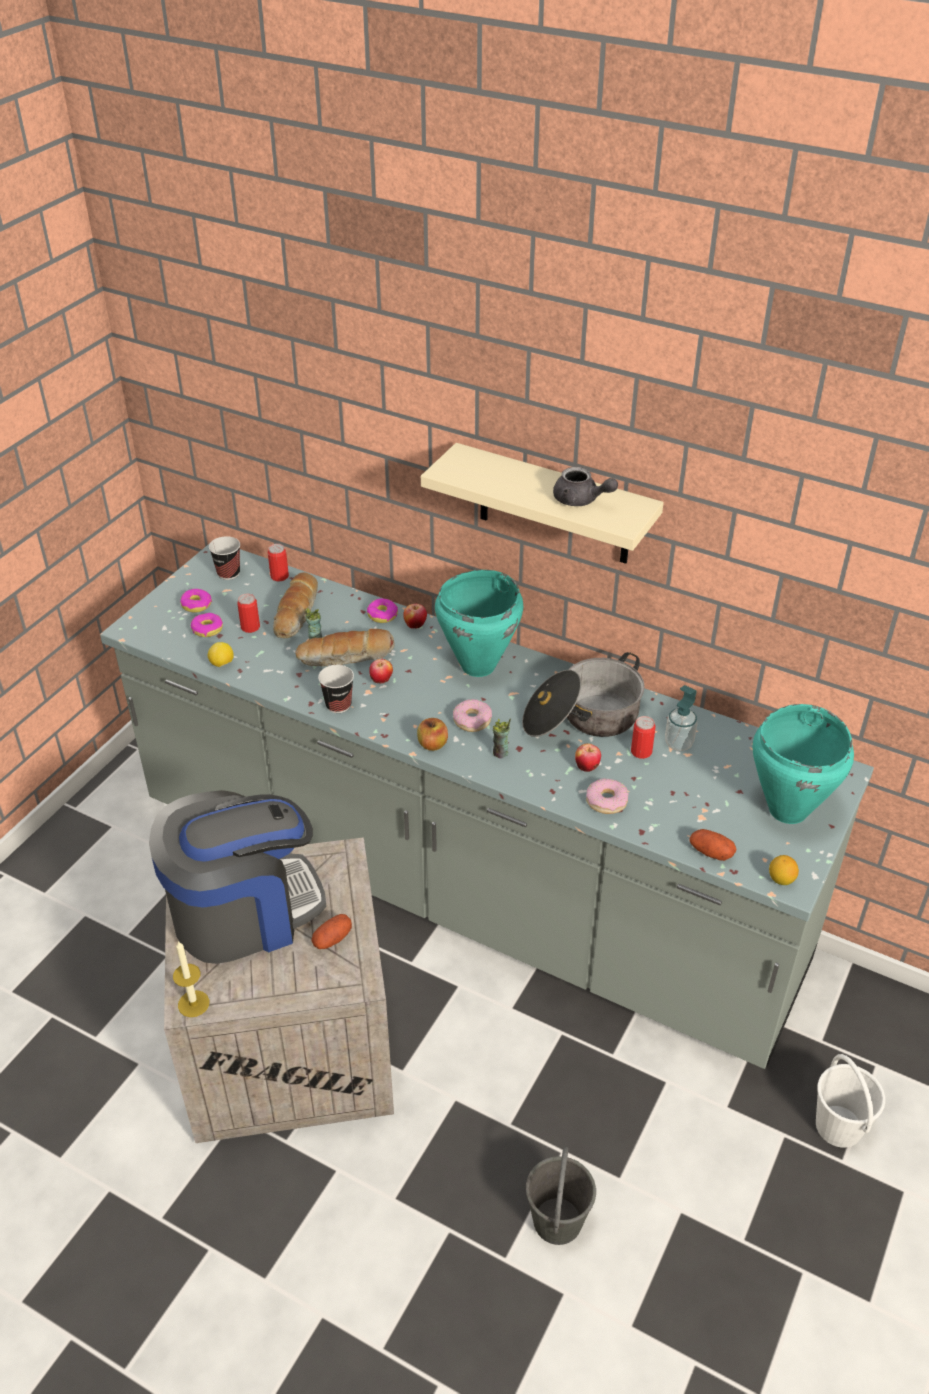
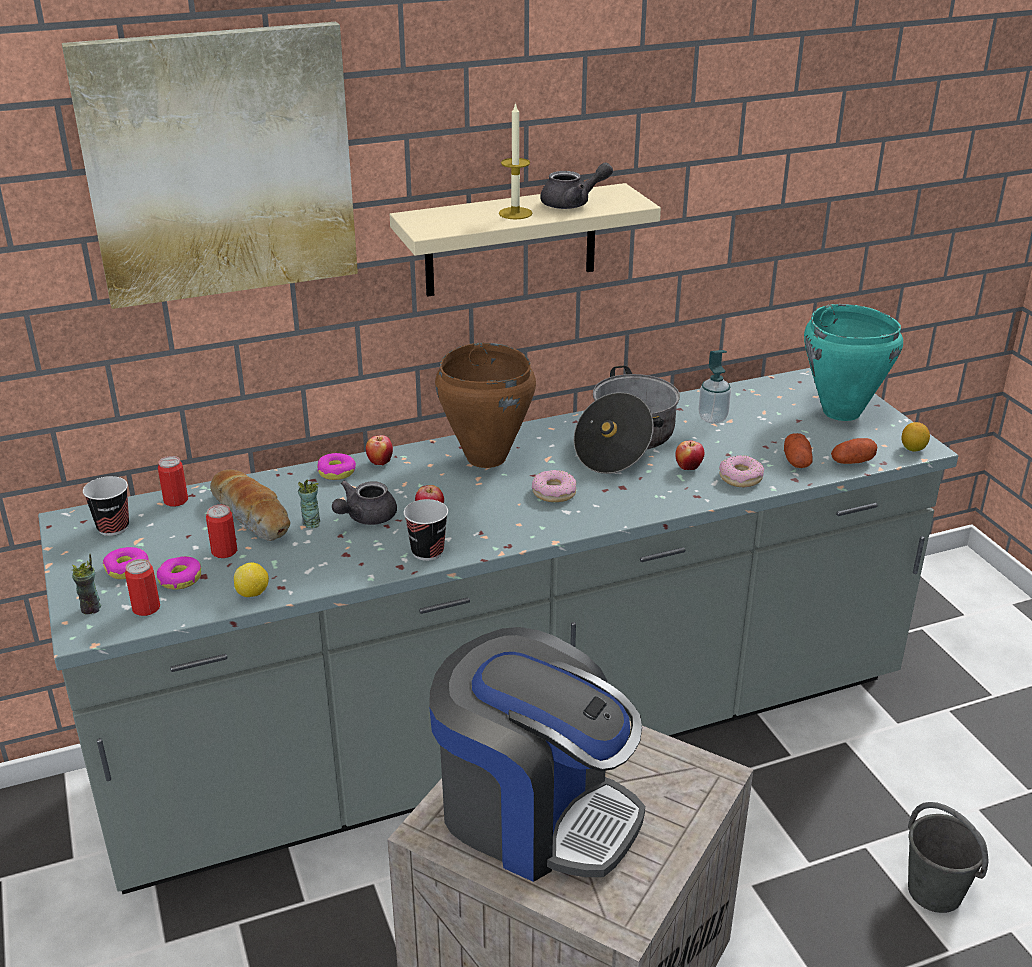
camera: 50 degrees left, 10 degrees down
(193, 1003) = (626, 917): candle -> candle (515, 213)
(244, 912) = (534, 812): coffee machine -> coffee machine turned 105 degrees clockwise
(332, 939) = (641, 766): potato -> potato (797, 461)
(337, 359) = (220, 165): none -> picture
(346, 658) = (365, 517): bread -> grey teapot
(432, 744) = (557, 526): apple -> none
(477, 666) = (485, 458): turquoise cooking pot -> brown cooking pot
(500, 753) = (616, 498): cup -> cup (91, 608)
(641, 752) = (701, 437): can -> can (146, 608)
(839, 1127) = (962, 678): white bucket -> none

